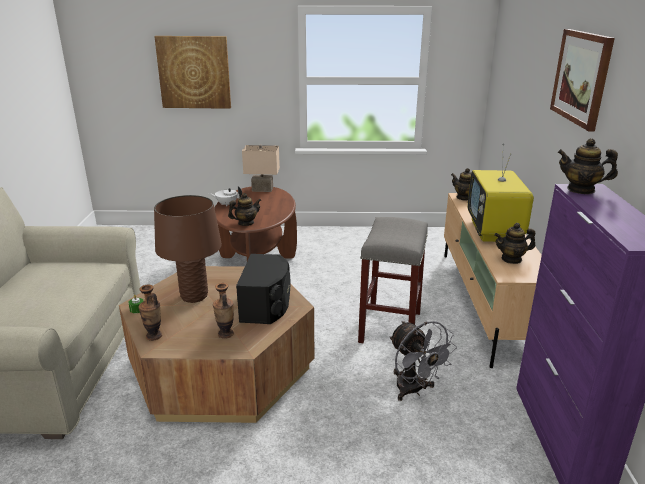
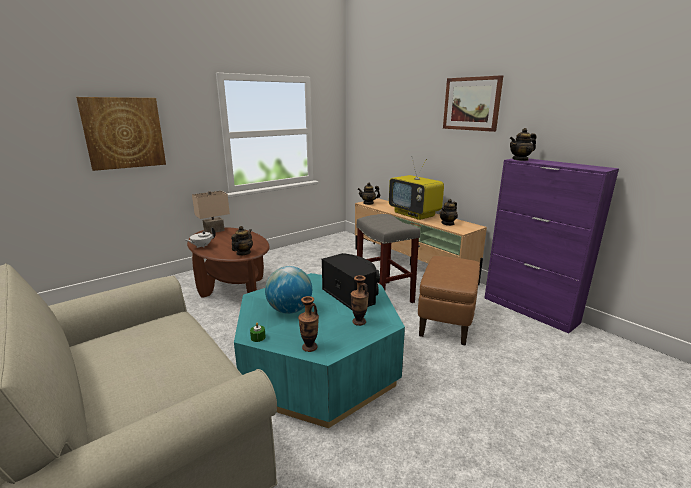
camera: 40 degrees left, 5 degrees down
(194, 296) = (289, 310): brown table lamp -> globe
(222, 368) = (319, 367): brown coffee table -> turquoise coffee table
(414, 390) = (446, 321): grey fan -> brown ottoman

